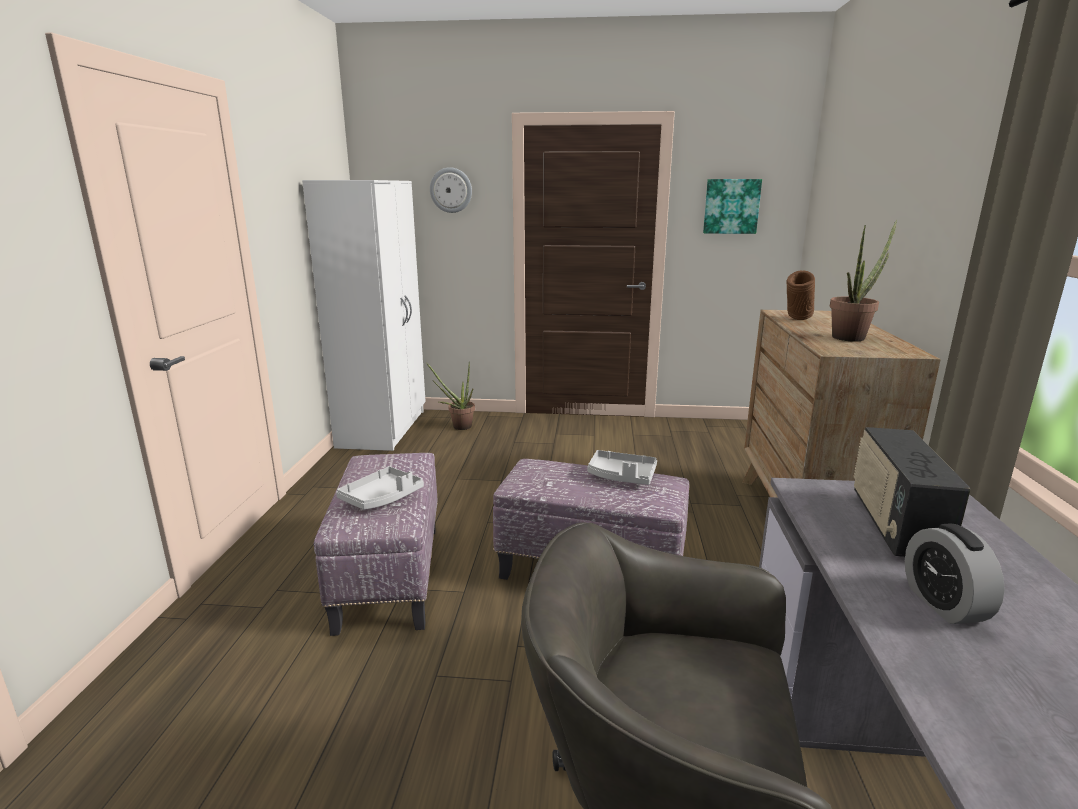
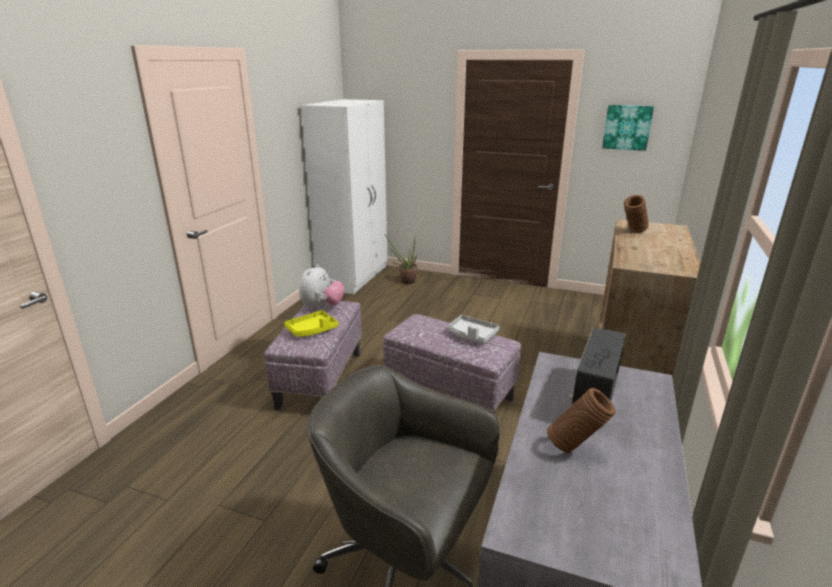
camera: 15 degrees right, 5 degrees up
(381, 464) = (322, 307): none -> plush toy
(382, 498) = (312, 330): grey tray -> yellow tray
(451, 190) = (411, 107): wall clock -> none
(852, 337) = (659, 252): potted plant -> none
(943, 604) = (576, 448): alarm clock -> brown vase

